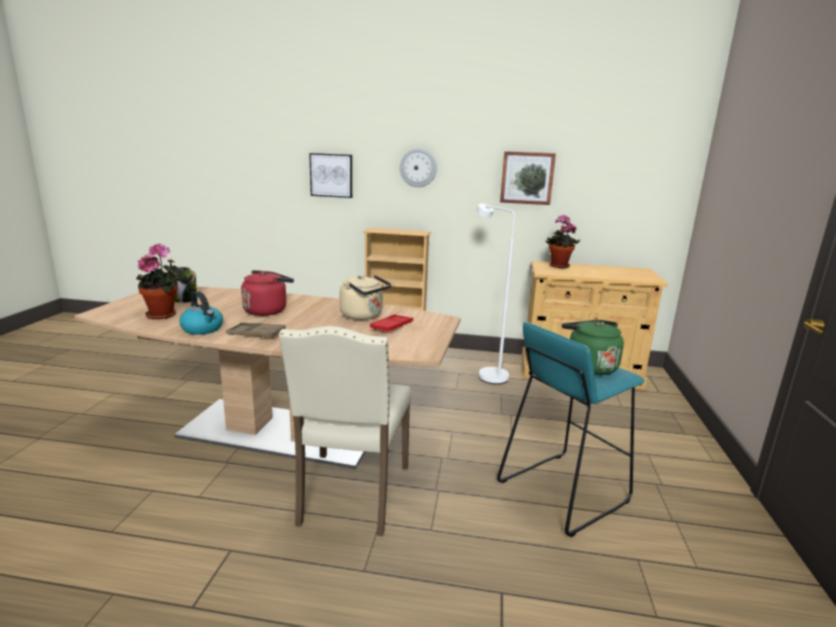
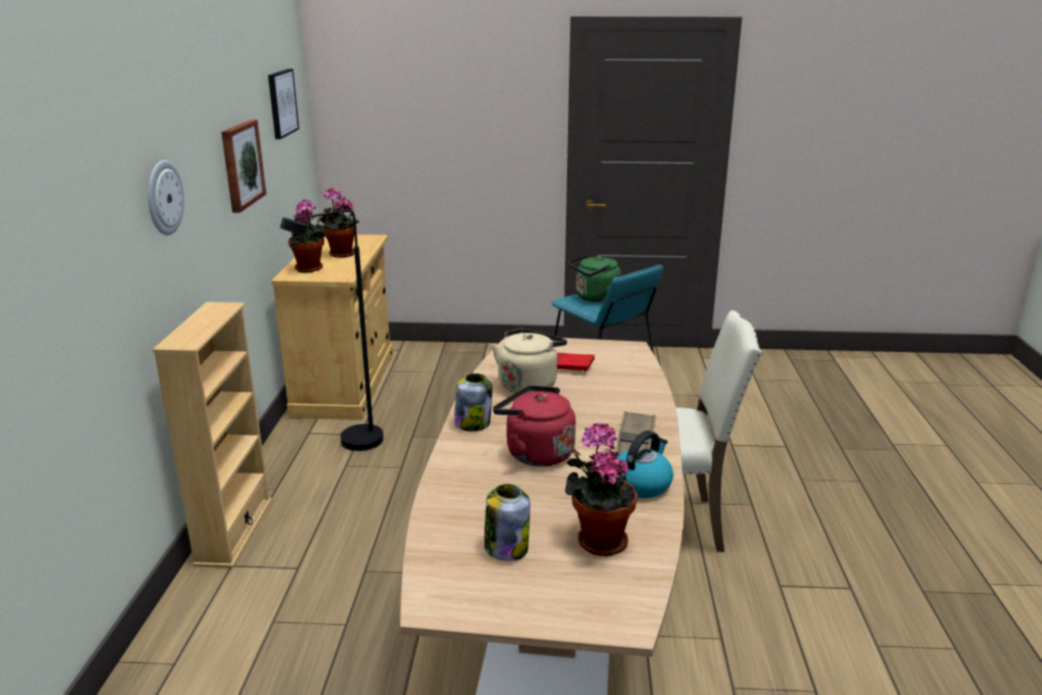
camera: 95 degrees left, 5 degrees up
(316, 301) = (473, 423): none -> jar
(331, 175) = (71, 276): picture -> picture (281, 103)
(487, 374) = (351, 444): white floor lamp -> black floor lamp
(597, 272) = (340, 254): none -> potted plant

